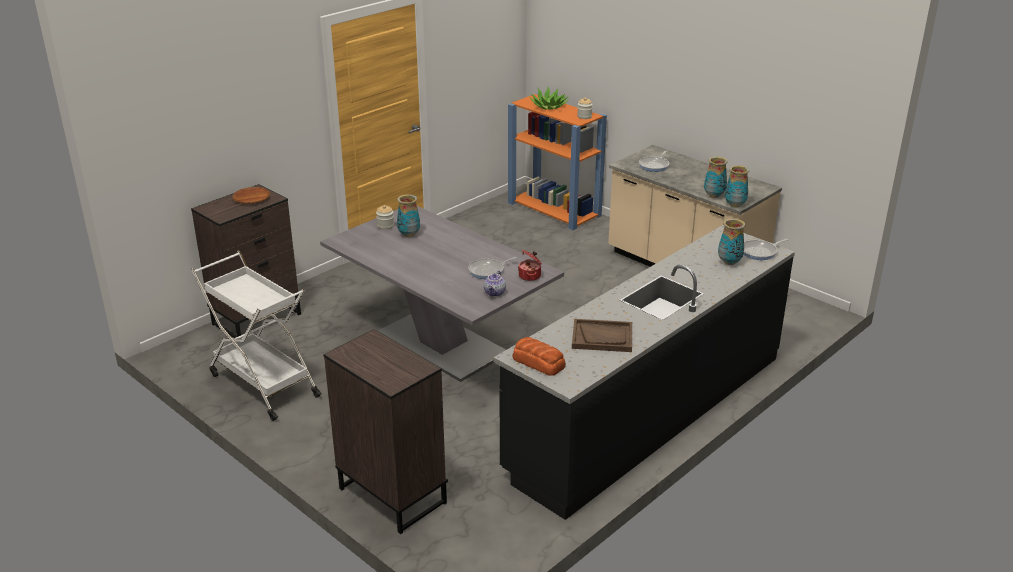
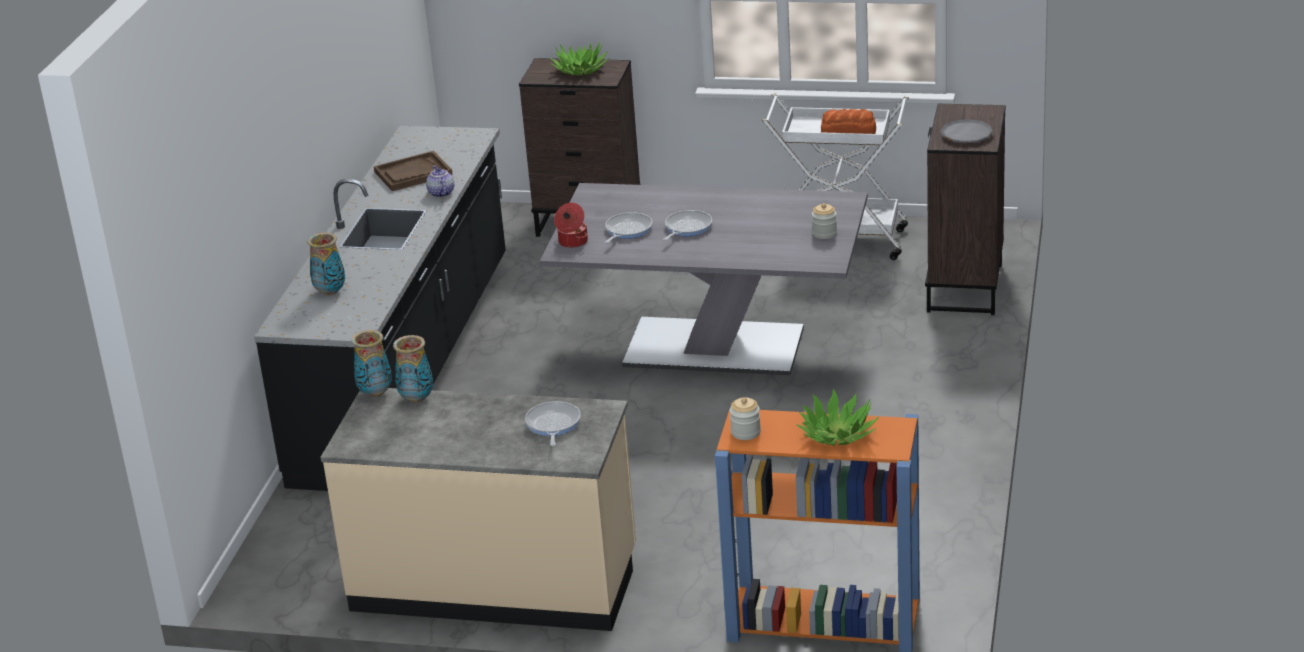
camera: 150 degrees right, 0 degrees up
(251, 198) = (966, 135): brown plate -> grey plate
(375, 361) = (580, 69): none -> potted plant
(408, 235) = (779, 234): vase -> none
(495, 293) = (589, 213): teapot -> teapot (440, 193)
(538, 362) = (454, 137): bread -> bread (849, 131)
(760, 252) = (298, 319): frying pan -> frying pan (686, 228)

